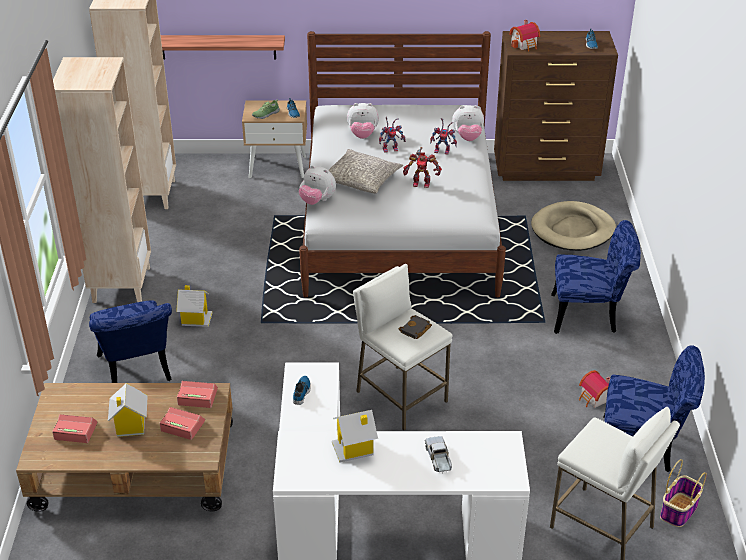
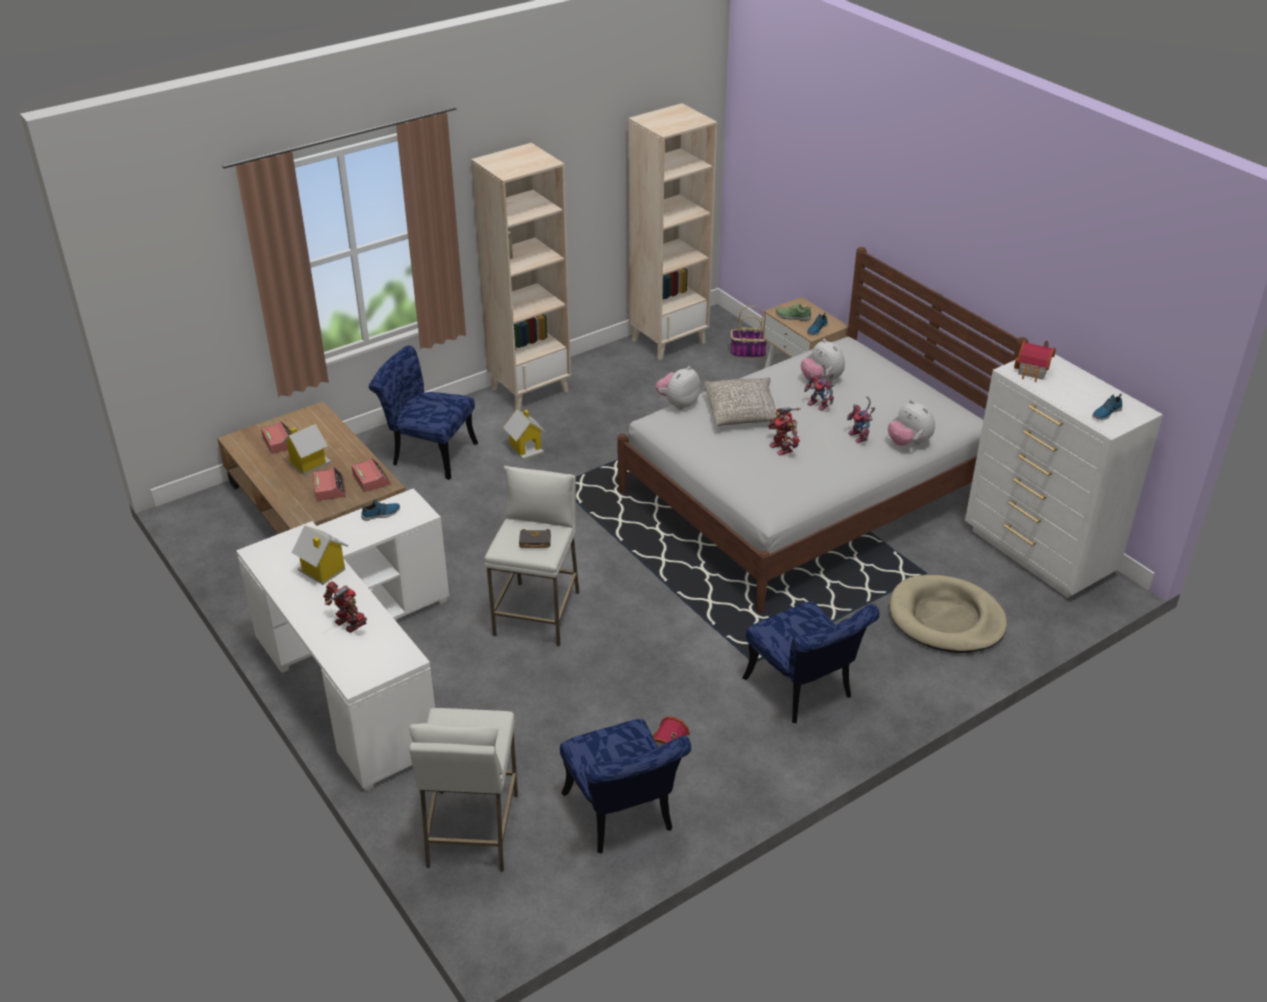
camera: 55 degrees right, 0 degrees up
(137, 372) = (427, 453): blue chair -> blue chair turned 75 degrees clockwise
(218, 47) = (793, 225): shelf -> none
(317, 201) = (678, 404): plush toy -> plush toy turned 45 degrees clockwise
(438, 459) = (347, 625): toy truck -> toy robot
(546, 169) = (1038, 553): brown dresser -> white dresser
(678, 511) = (544, 884): basket -> basket (747, 352)

